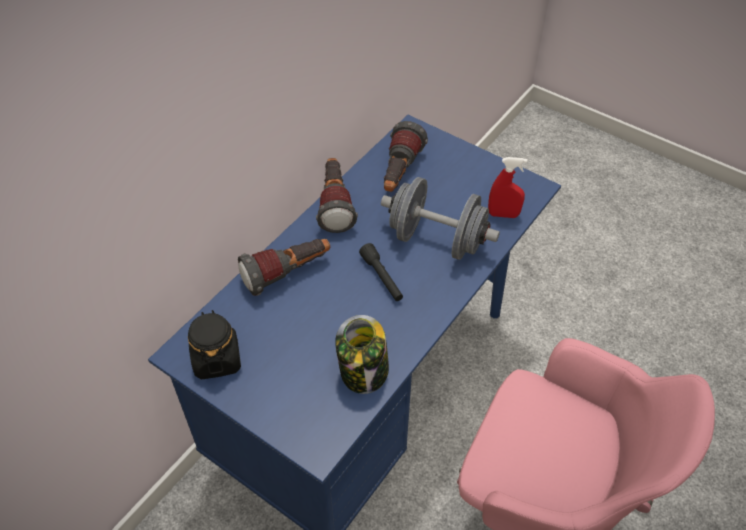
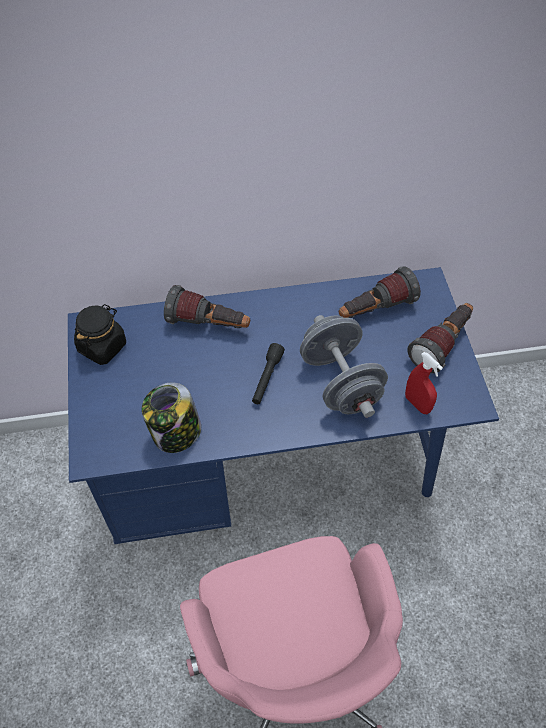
camera: 45 degrees right, 5 degrees up
(335, 204) = (299, 298): flashlight -> flashlight (442, 345)

